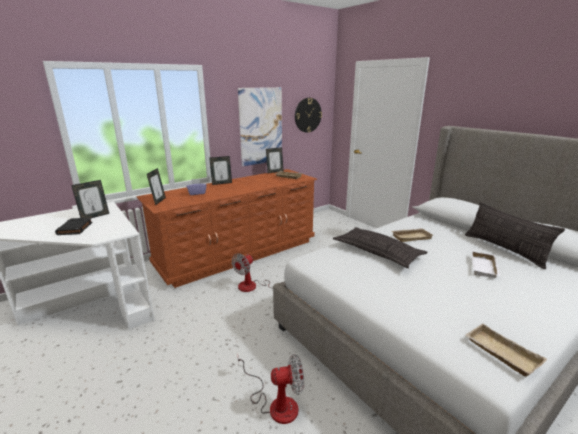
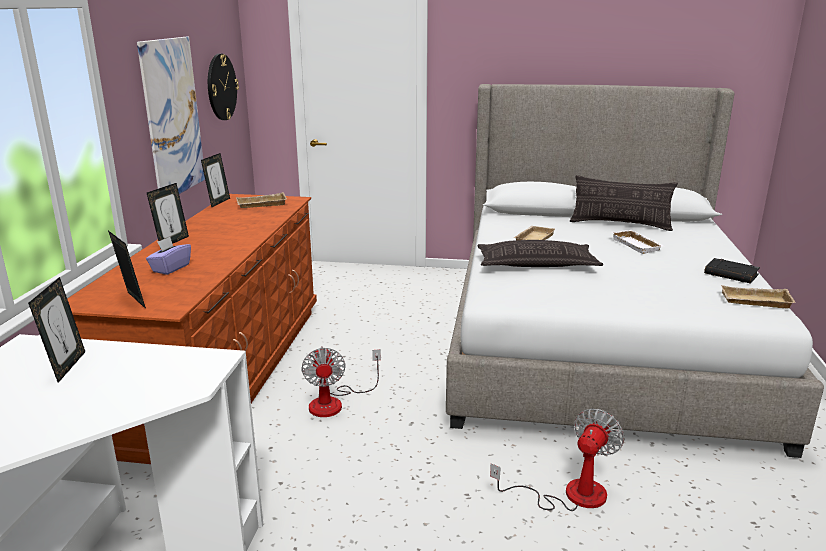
camera: 45 degrees left, 0 degrees up
(75, 228) = (91, 396): black book -> black book (731, 274)

